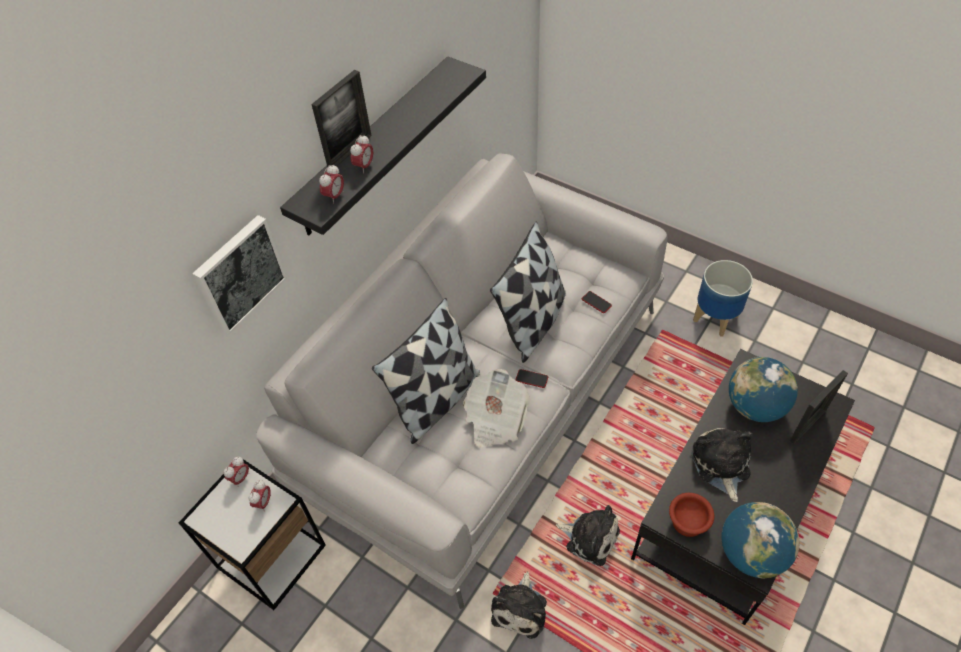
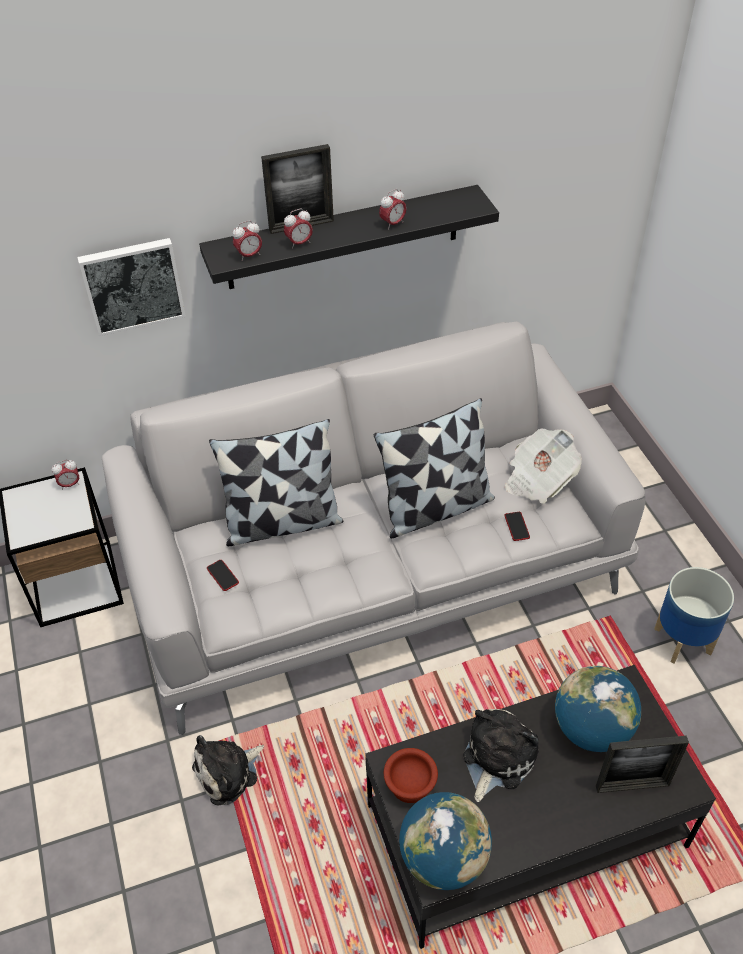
camera: 35 degrees right, 5 degrees down
(263, 502) = (68, 514): alarm clock -> alarm clock (392, 224)
(495, 419) = (316, 571): newspaper -> newspaper (538, 479)
(531, 379) = (384, 557): phone -> phone (222, 575)
(589, 537) = (348, 757): plush toy -> none

